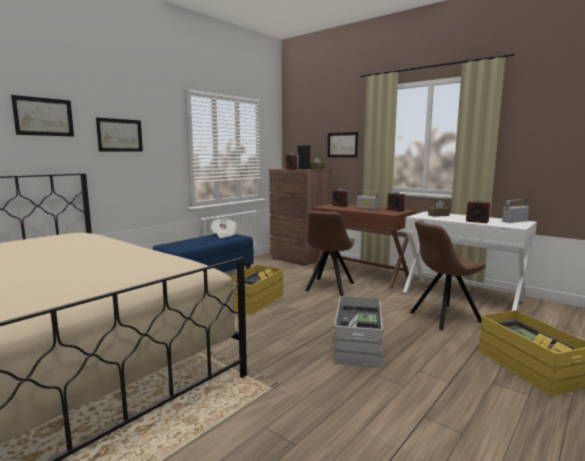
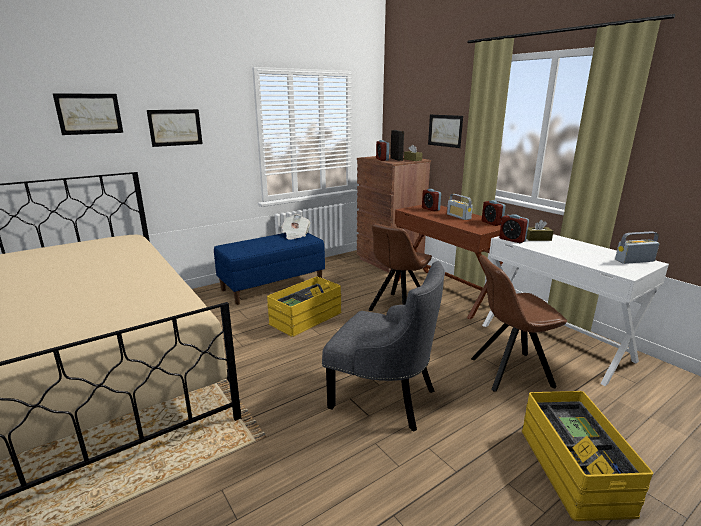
camera: 15 degrees right, 10 degrees up
(358, 345) = (381, 397): grey storage box -> grey armchair
(477, 221) = (578, 257): alarm clock -> alarm clock (512, 240)

